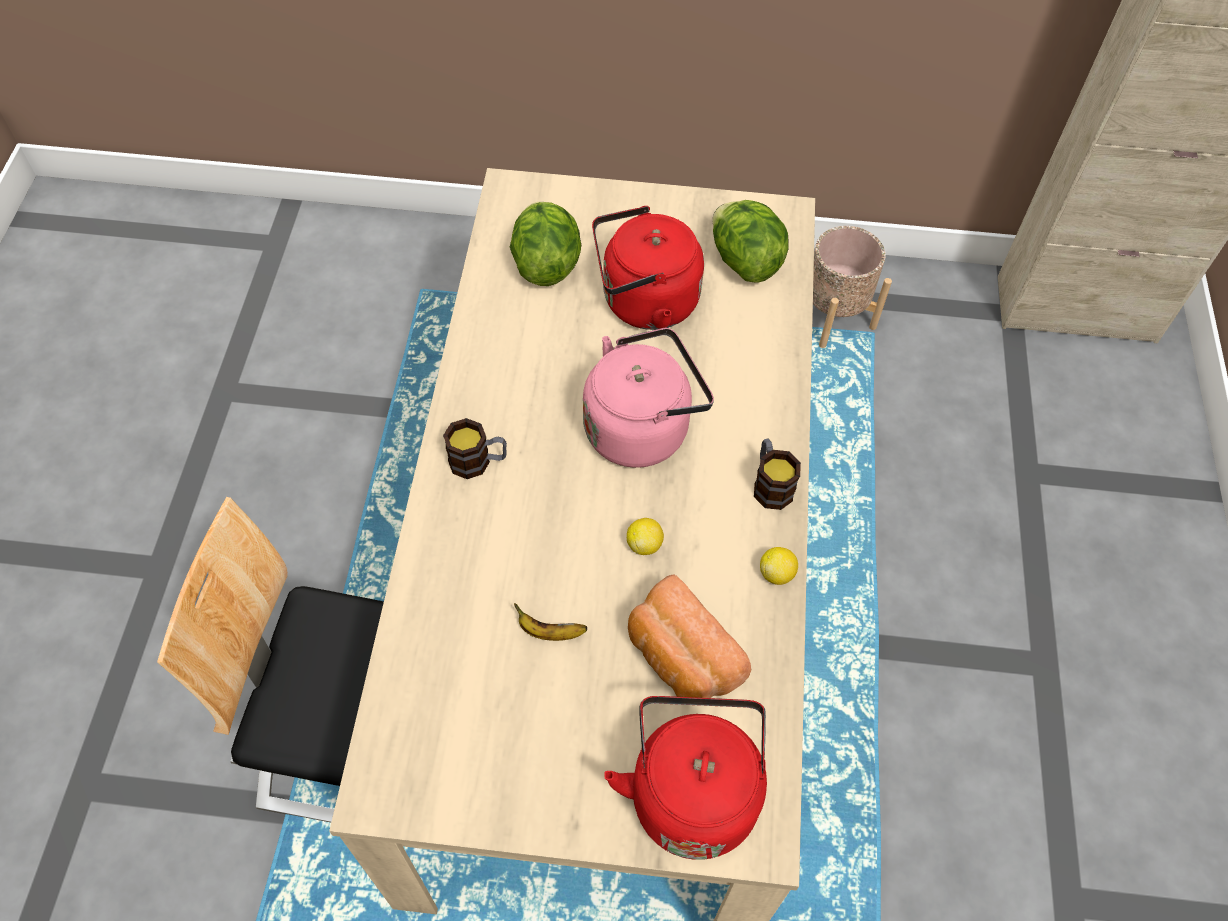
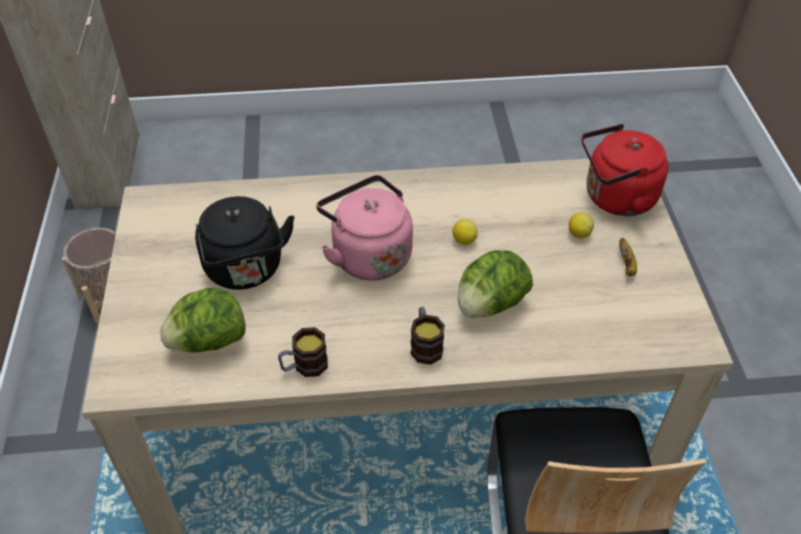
camera: 100 degrees left, 10 degrees down
(549, 632) = (547, 277): banana -> banana (626, 265)
(644, 302) = (246, 270): red kettle -> black kettle
(680, 658) = (537, 213): bread -> none
(744, 261) = (196, 218): lettuce -> lettuce (490, 304)
(770, 484) = (397, 186): mug -> mug (304, 366)
(776, 573) = (462, 178): lemon -> lemon (578, 233)

